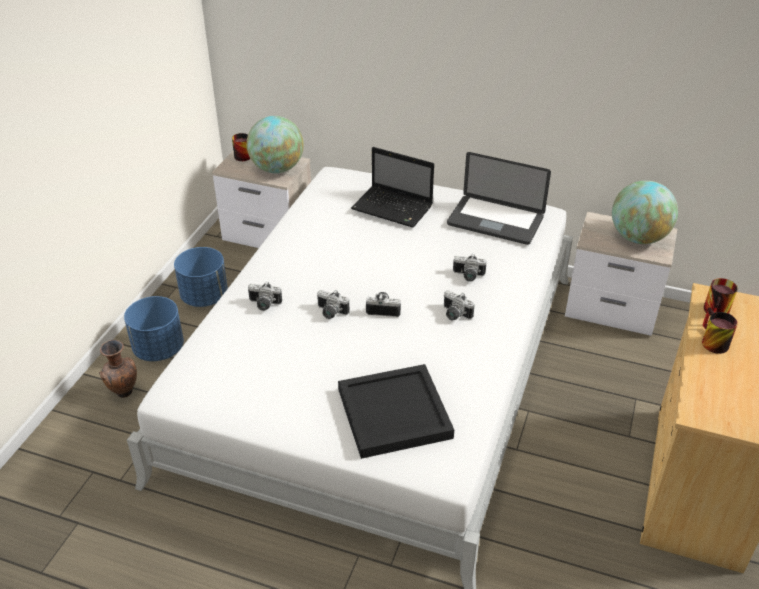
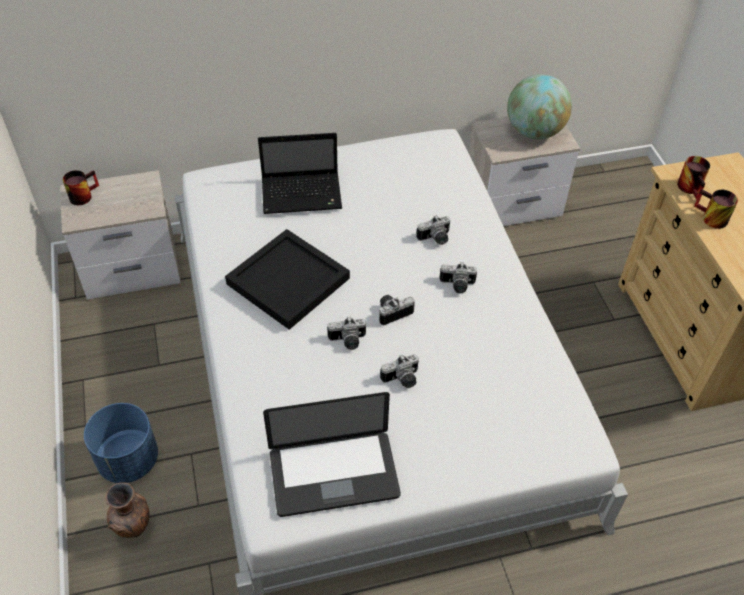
camera: 35 degrees left, 10 degrees up
(204, 296) = (125, 375): blue planter -> none
(264, 305) = (274, 366): camera -> camera (402, 380)
(277, 169) = (134, 197): globe -> none
(393, 414) = (494, 416): black tray -> black tray (288, 282)
(495, 221) = (411, 168): laptop -> laptop (334, 474)

